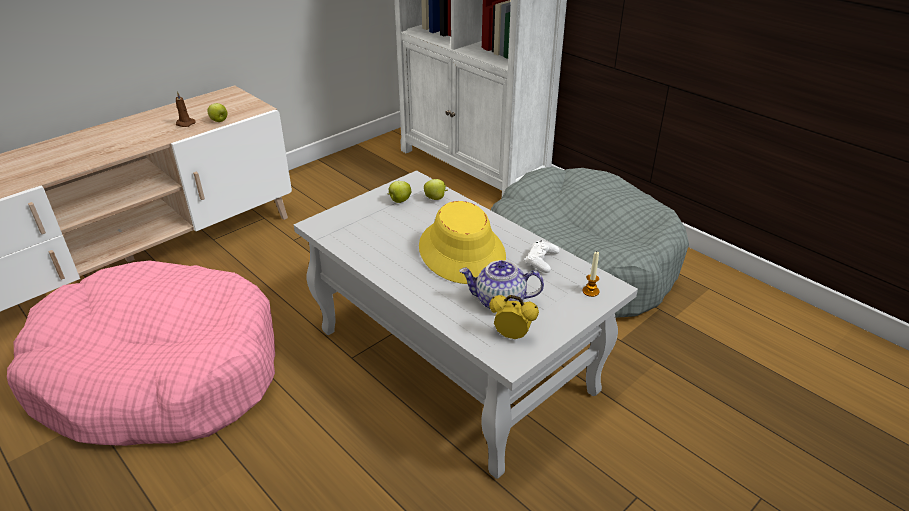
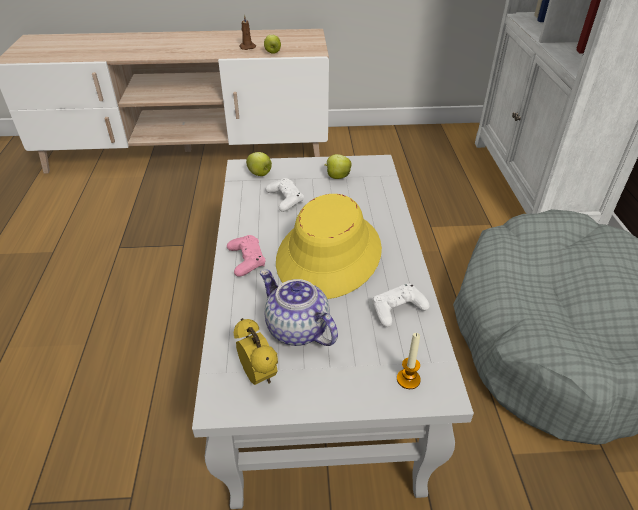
camera: 40 degrees right, 5 degrees up
(159, 373) = (116, 243): pink dog bed -> none
(382, 232) = (285, 199): none -> white game controller
(411, 281) = (246, 260): none -> pink game controller
(436, 198) = (373, 189): apple -> apple (260, 174)

